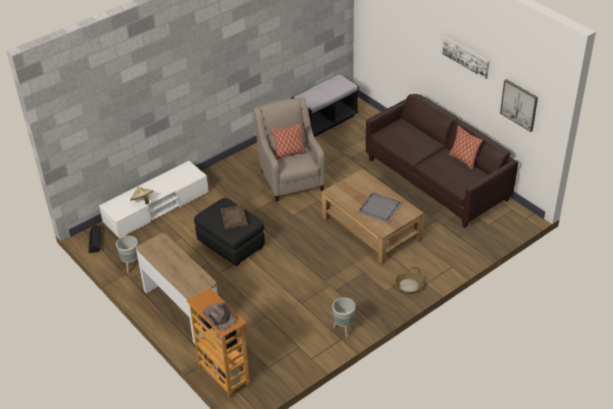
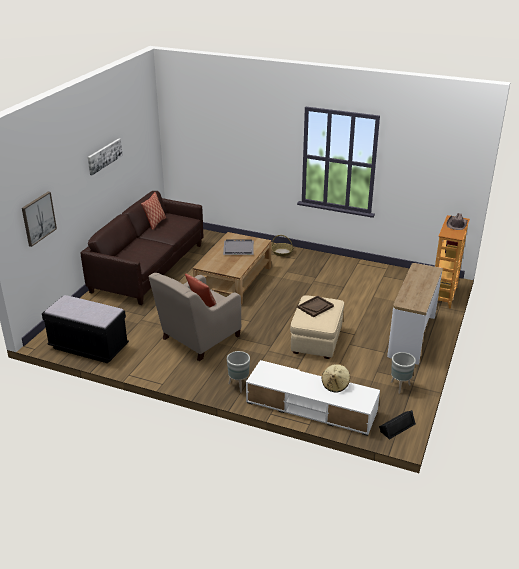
camera: 120 degrees left, 10 degrees down
(230, 244) = (316, 341): black ottoman -> beige ottoman
(344, 329) = (348, 264): grey planter -> grey planter (238, 385)
(519, 104) = (140, 150): picture -> picture (38, 218)

